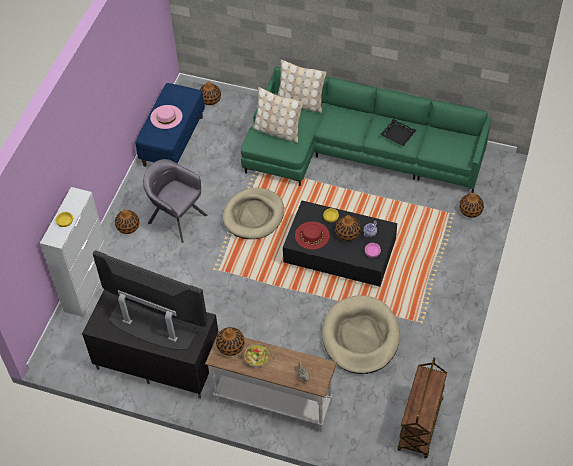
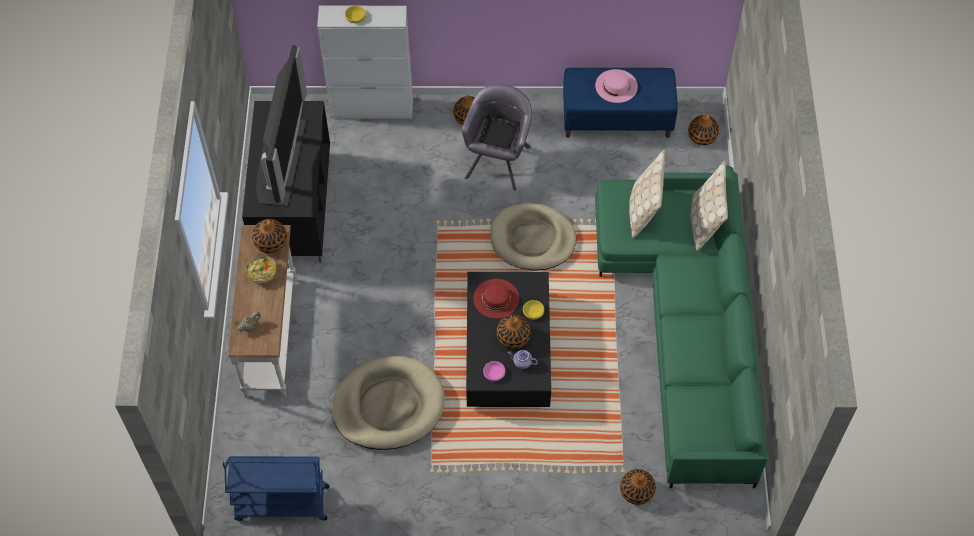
camera: 70 degrees right, 5 degrees up
(398, 134) = (693, 350): black tray -> black tray (499, 134)
(420, 425) = (281, 503): brown cart -> blue cart

